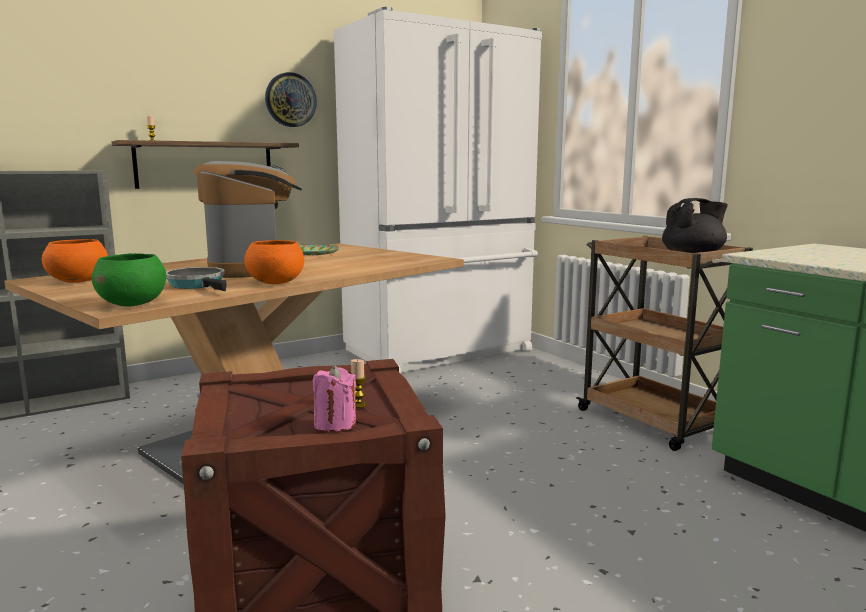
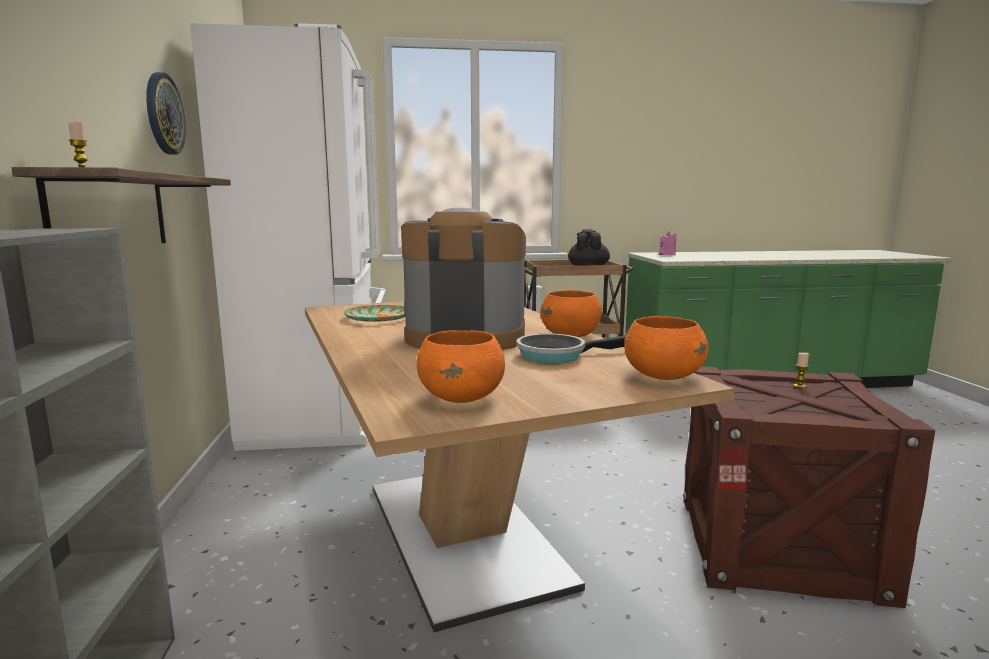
camera: 65 degrees left, 0 degrees up
(133, 304) = (663, 376): green bowl -> orange bowl
(335, 424) = (845, 393): pink candle -> pink candle (667, 255)

